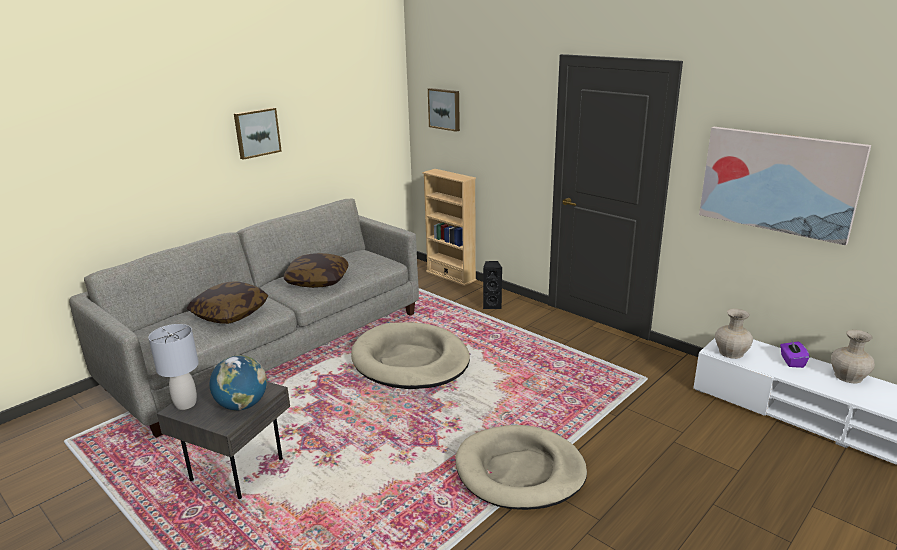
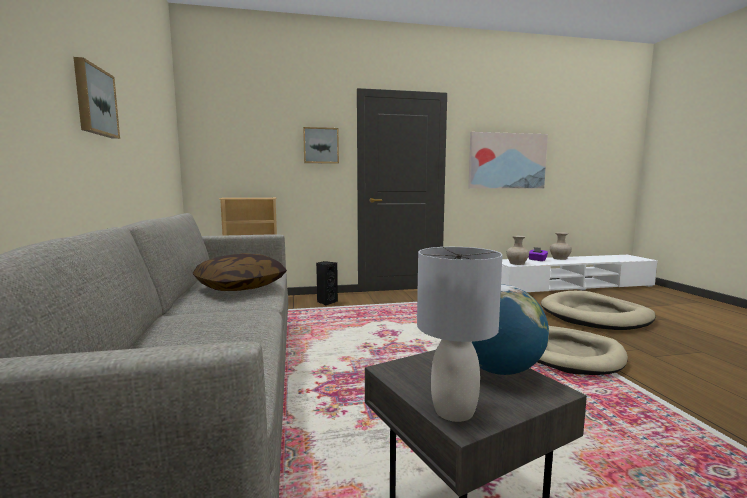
camera: 55 degrees left, 15 degrees down
(230, 313) = (217, 329): pillow -> none
(410, 361) = (358, 345): beige dog bed -> beige dog bed (595, 315)
(445, 109) = (233, 139): picture -> picture (321, 145)

